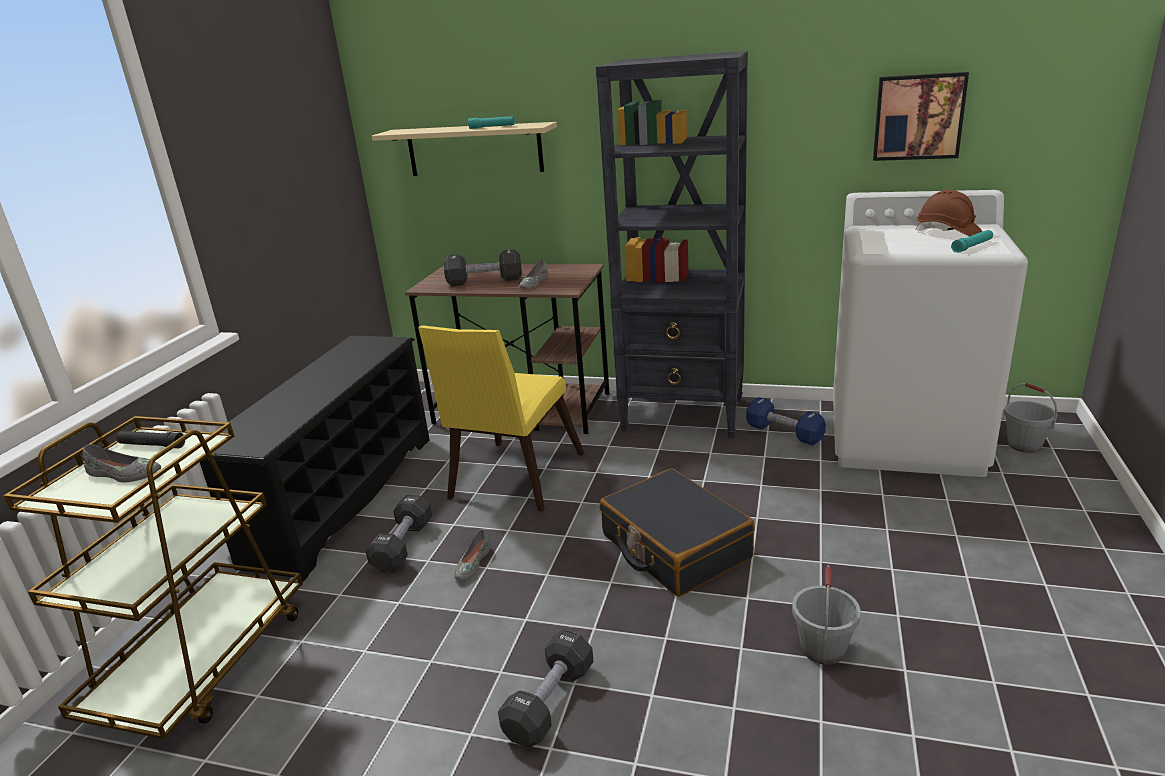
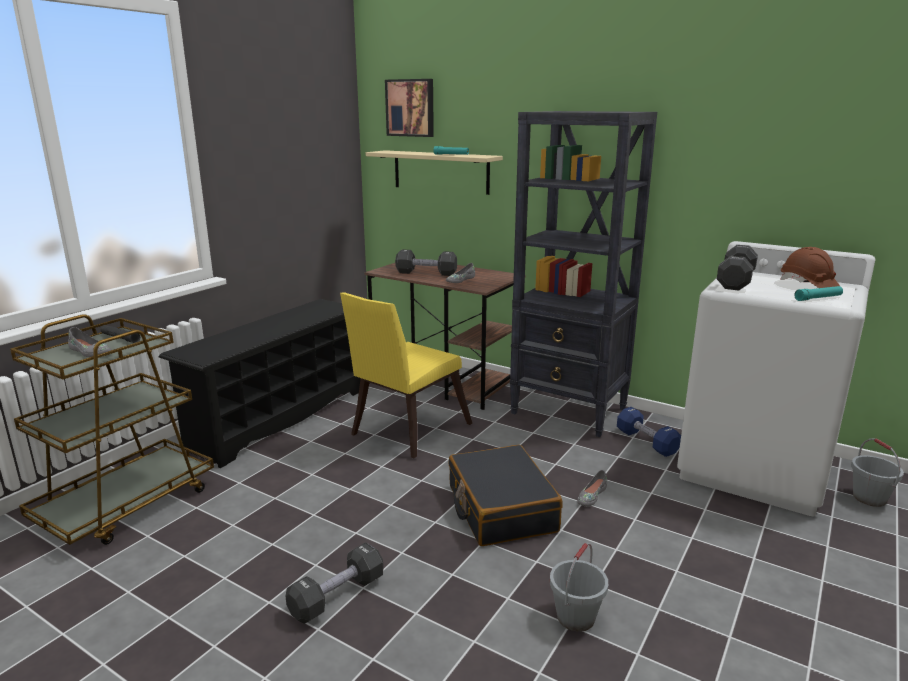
camera: 15 degrees right, 5 degrees down
(403, 546) = (301, 460): black dumbbell -> black dumbbell (735, 281)
(472, 564) = (341, 484): grey shoe -> grey shoe (591, 496)
(918, 117) = (802, 181): picture -> picture (411, 108)

